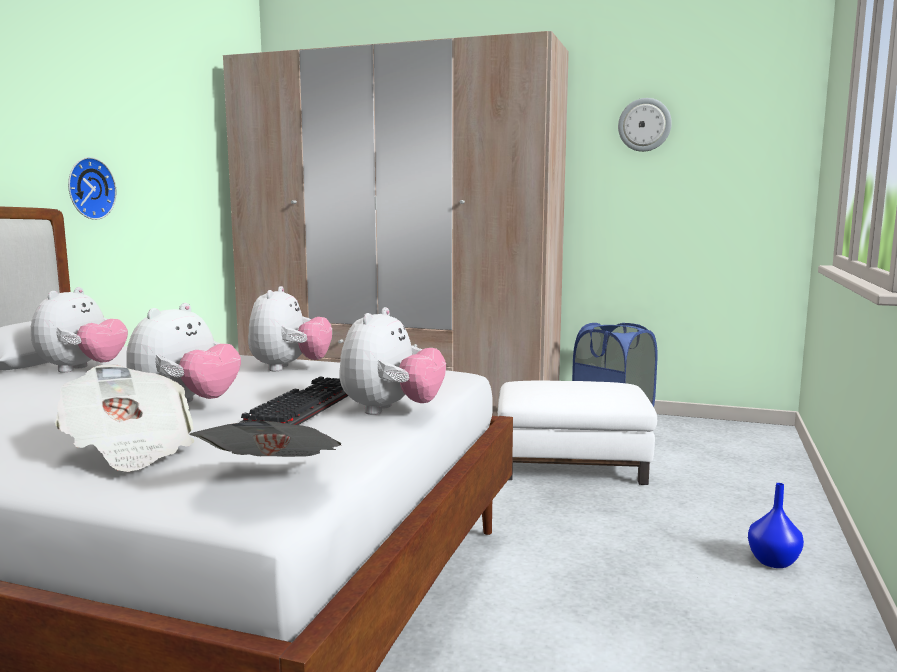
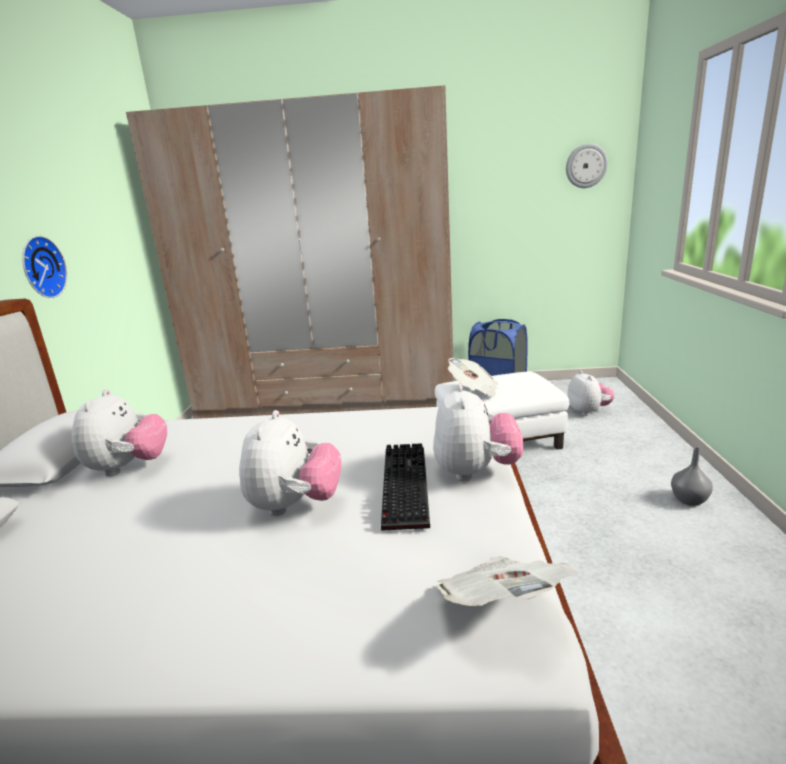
camera: 15 degrees left, 10 degrees up
(130, 449) = (319, 594): newspaper -> newspaper (473, 389)
(289, 368) = (326, 429): plush toy -> plush toy (588, 411)
(644, 125) = (505, 160): wall clock -> wall clock (586, 166)
(774, 562) = (690, 500): blue vase -> grey vase

